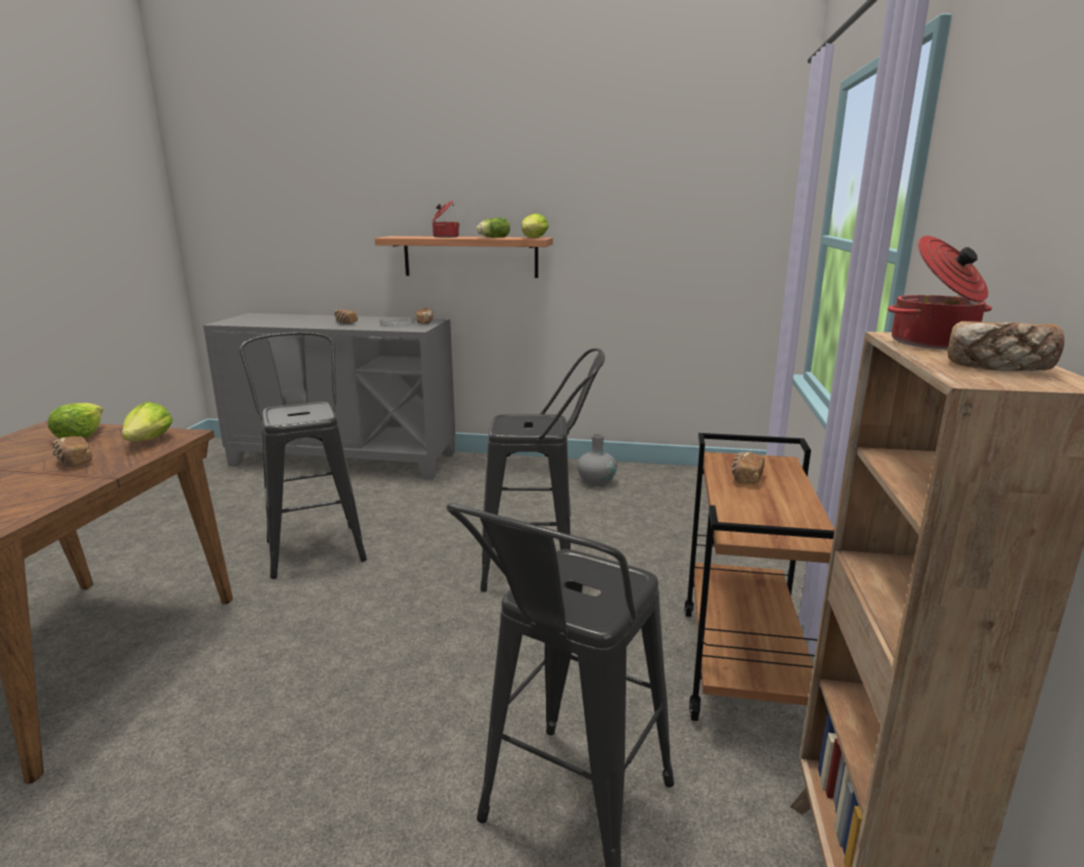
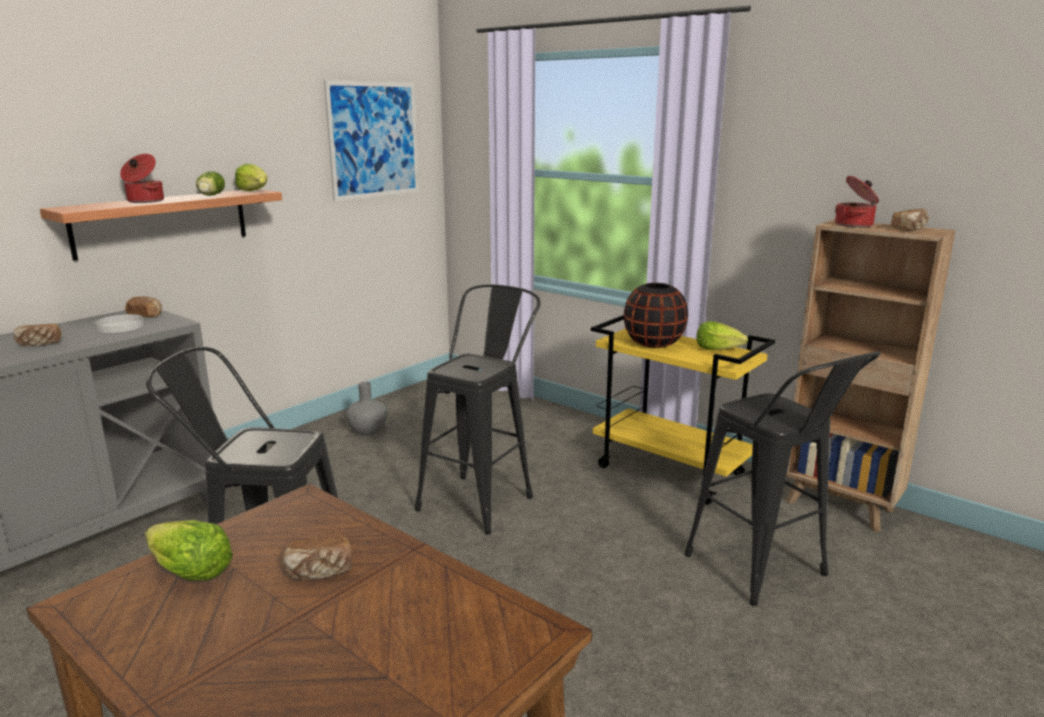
camera: 60 degrees left, 0 degrees up
(149, 441) = (297, 521): lettuce -> lettuce (718, 349)
(695, 198) = (374, 140): none -> picture
(744, 668) = (672, 471): brown cart -> yellow cart
(746, 478) = (653, 343): bread -> black vase

